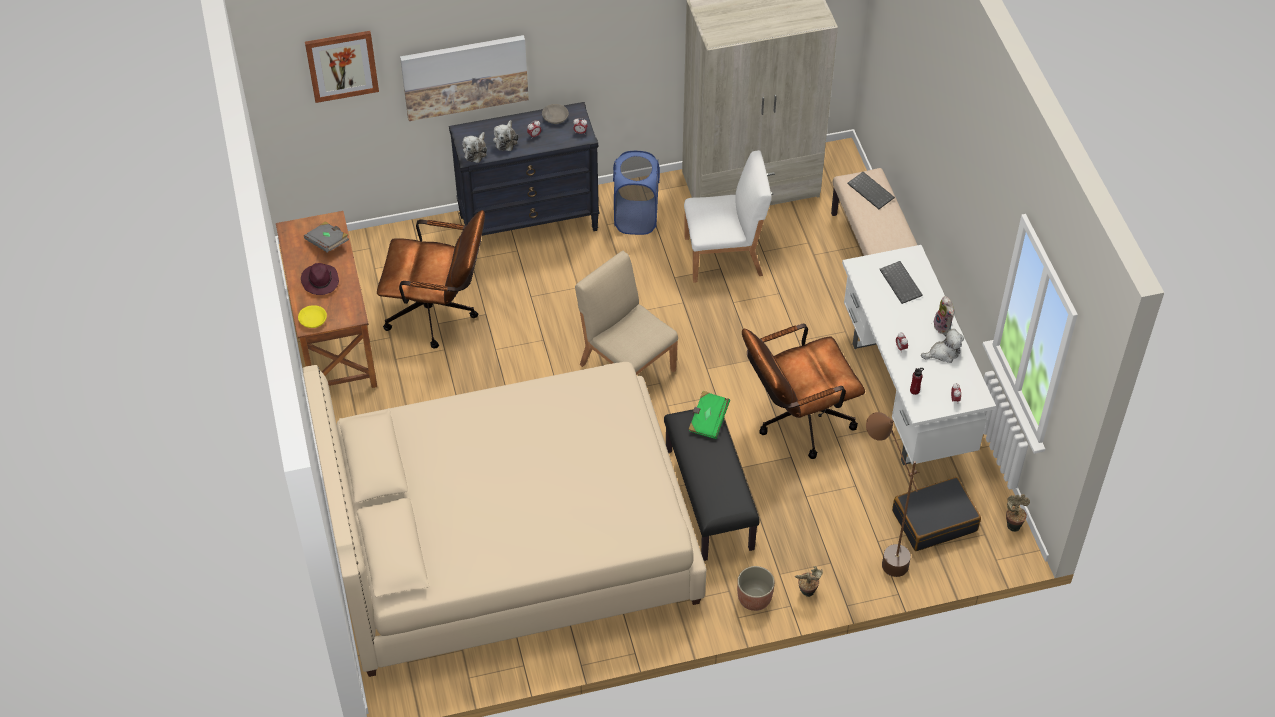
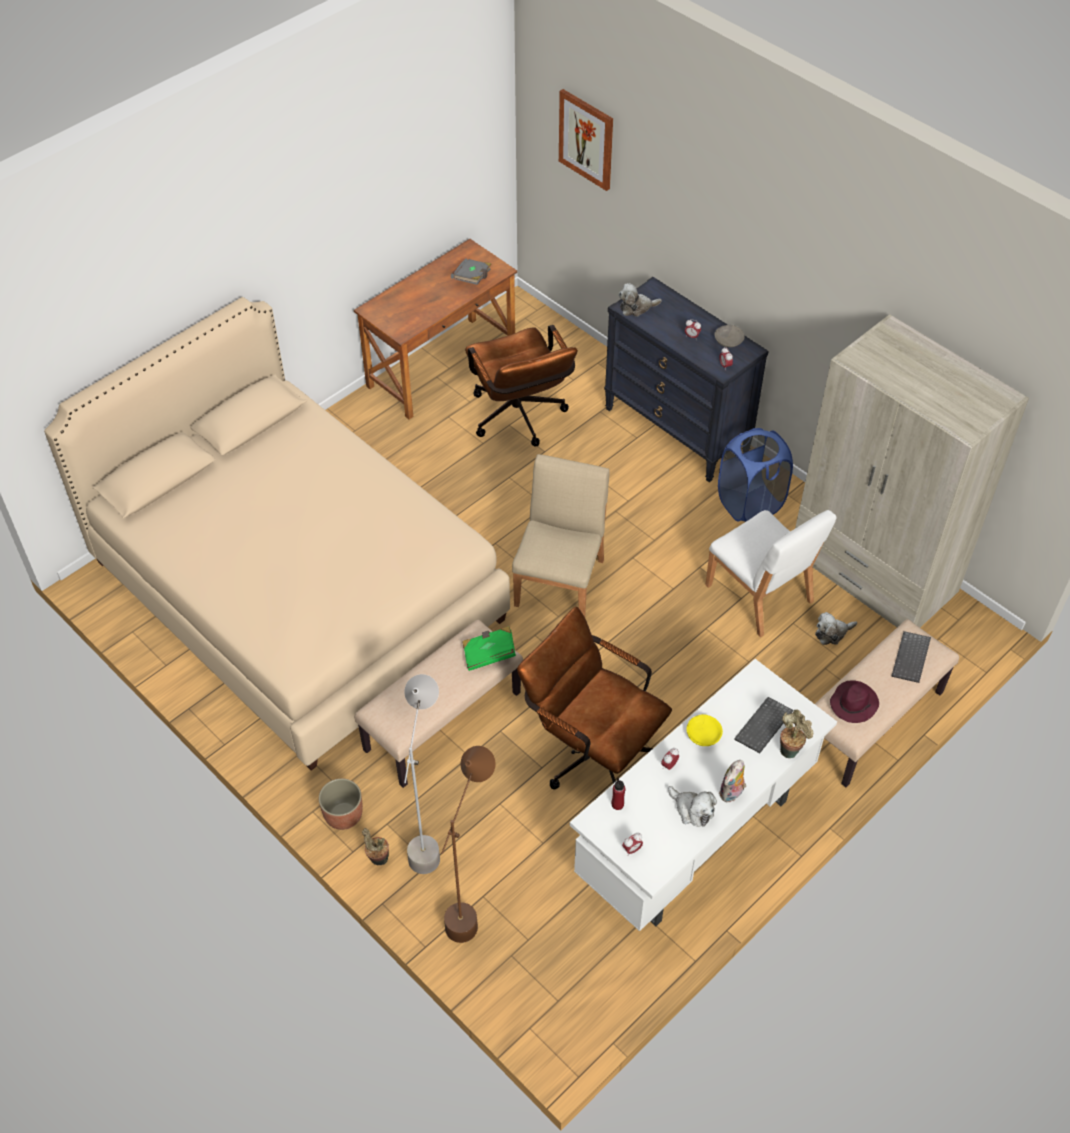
camera: 60 degrees right, 0 degrees up
(312, 320) = (378, 310): yellow bowl -> yellow bowl (703, 733)
(320, 281) = (425, 294): purple hat -> purple hat (853, 703)
(465, 76) = (679, 235): picture -> none
(506, 140) = (668, 320): plush toy -> plush toy (832, 633)
(708, 499) = (442, 720): black bench -> beige bench
(806, 552) = (428, 835): none -> grey floor lamp
(934, 520) = (545, 940): black suitcase -> none
(1013, 524) = (590, 1025): potted plant -> potted plant (790, 749)

